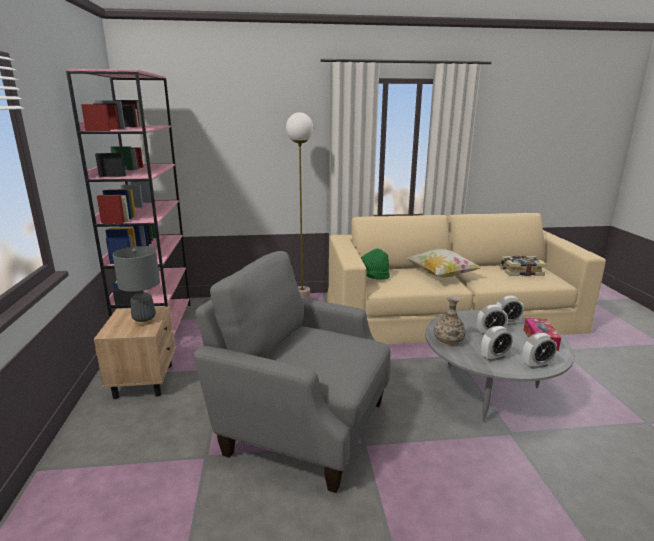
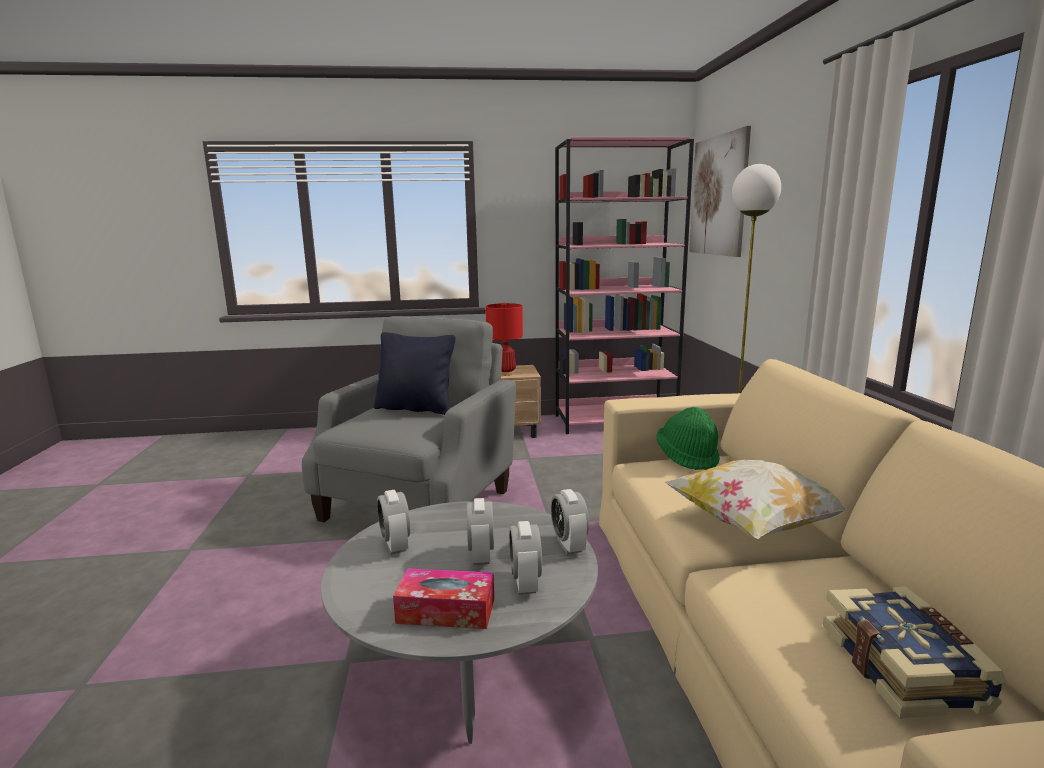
camera: 90 degrees right, 5 degrees down
(144, 321) = (505, 373): grey table lamp -> red table lamp
(178, 124) = (718, 196): none -> picture
(302, 344) = (415, 409): none -> black pillow
(448, 341) = (459, 514): vase -> none
(536, 365) = (355, 581): alarm clock -> alarm clock (569, 545)

